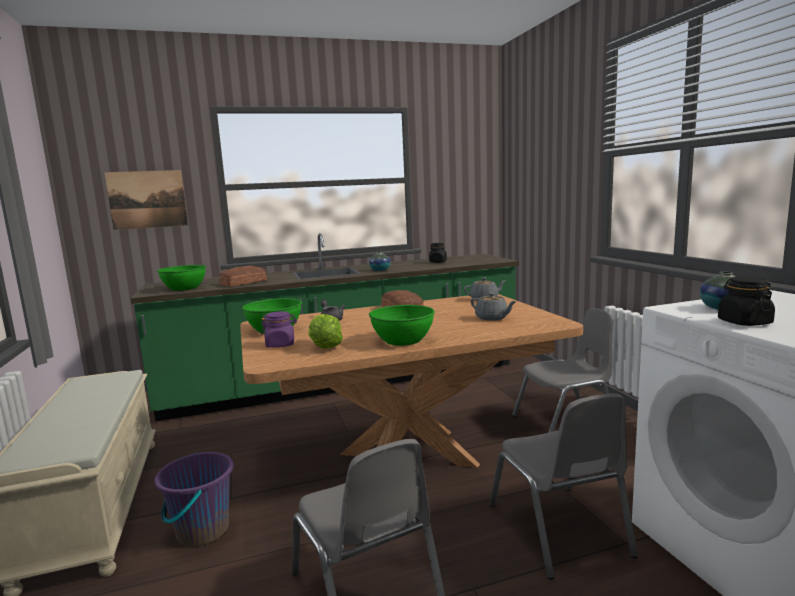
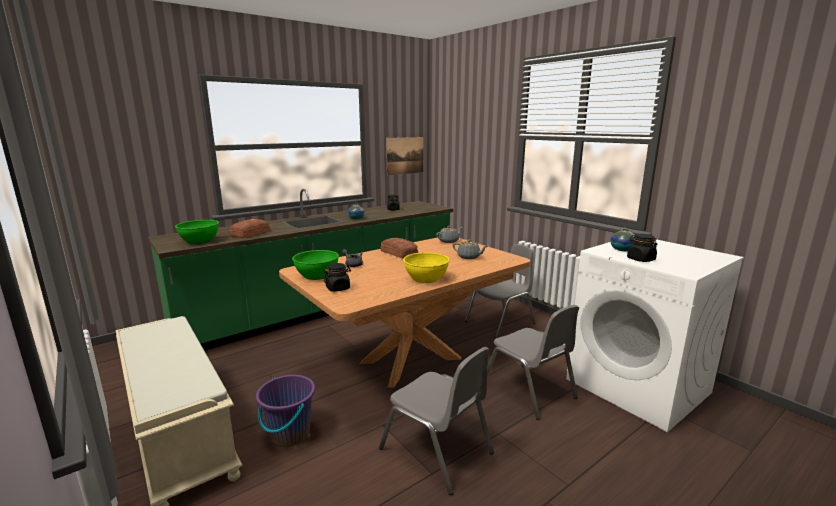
camera: 20 degrees left, 5 degrees up
(147, 199) = (141, 158): picture -> picture (405, 155)
(280, 345) = (338, 288): purple jar -> black jar
(325, 347) = (375, 288): lettuce -> none
(402, 340) = (426, 278): green bowl -> yellow bowl

